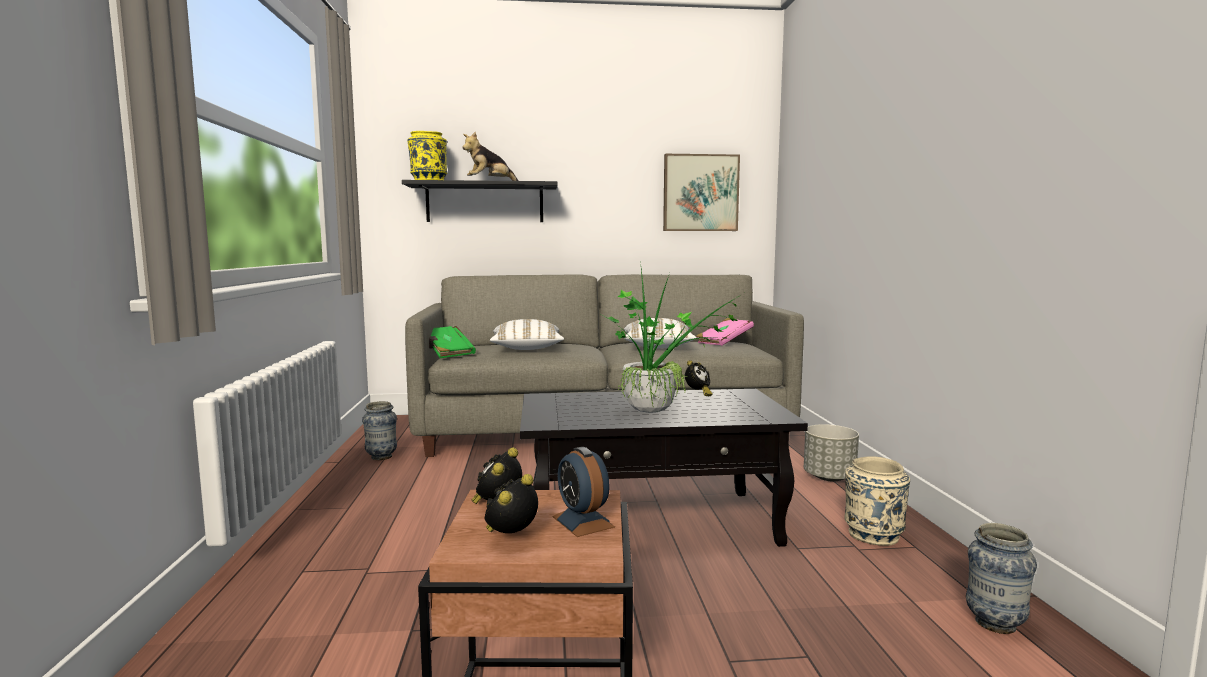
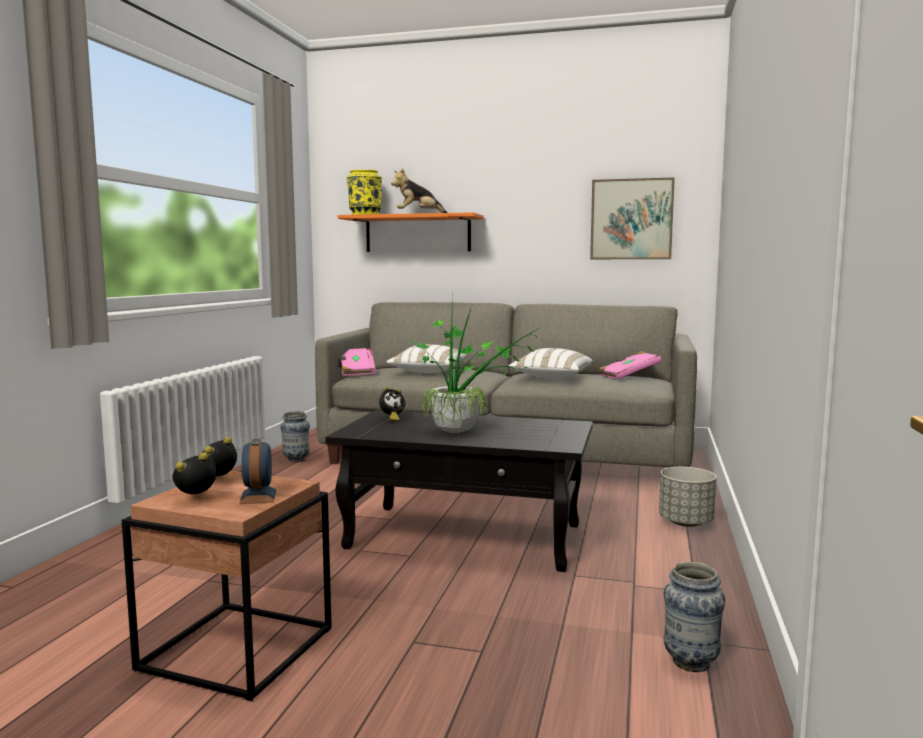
camera: 20 degrees right, 0 degrees up
(447, 353) = (356, 372): green book -> pink book
(485, 203) = (417, 234): black shelf -> orange shelf
(697, 394) = (525, 421): alarm clock -> alarm clock (391, 419)
(873, 536) = (664, 577): beige vase -> none

